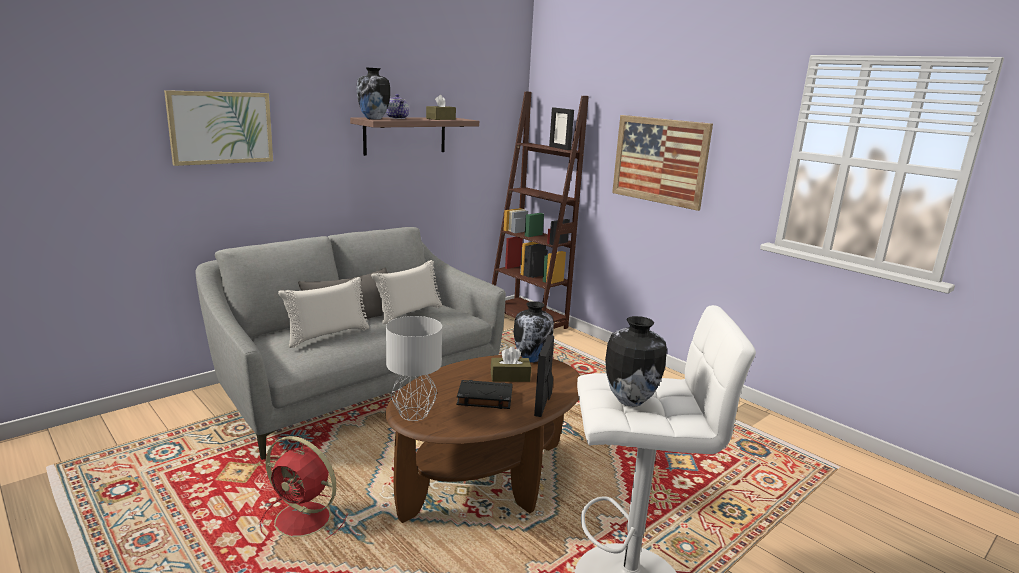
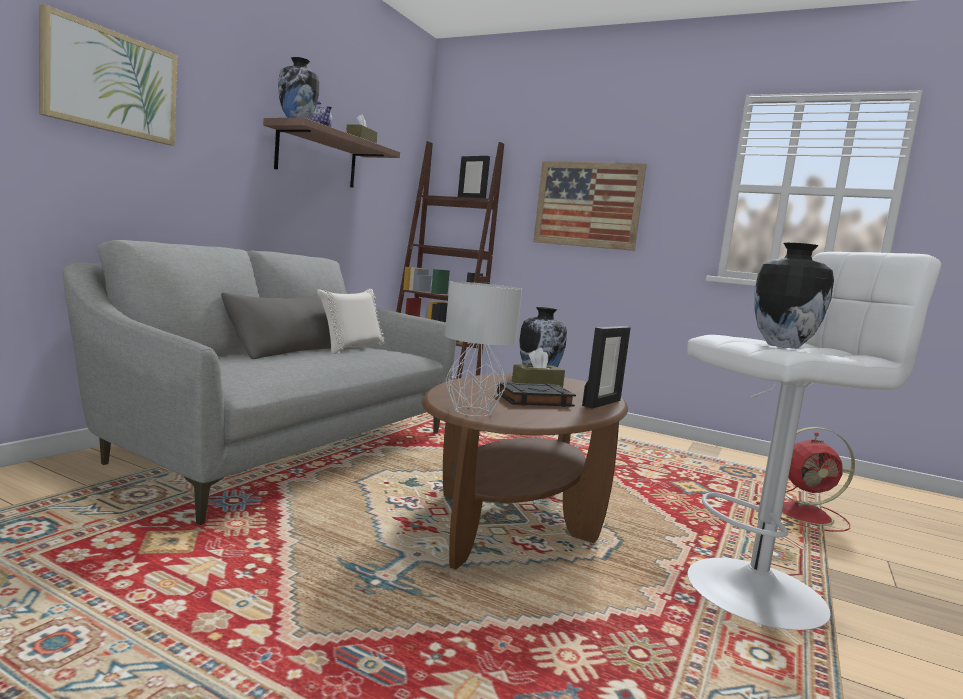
camera: 20 degrees left, 10 degrees down
(305, 520) = (317, 583): red fan -> red fan (806, 515)
(327, 335) = (270, 360): white pillow -> none
(543, 404) = (601, 403): picture frame -> picture frame turned 135 degrees counterclockwise

